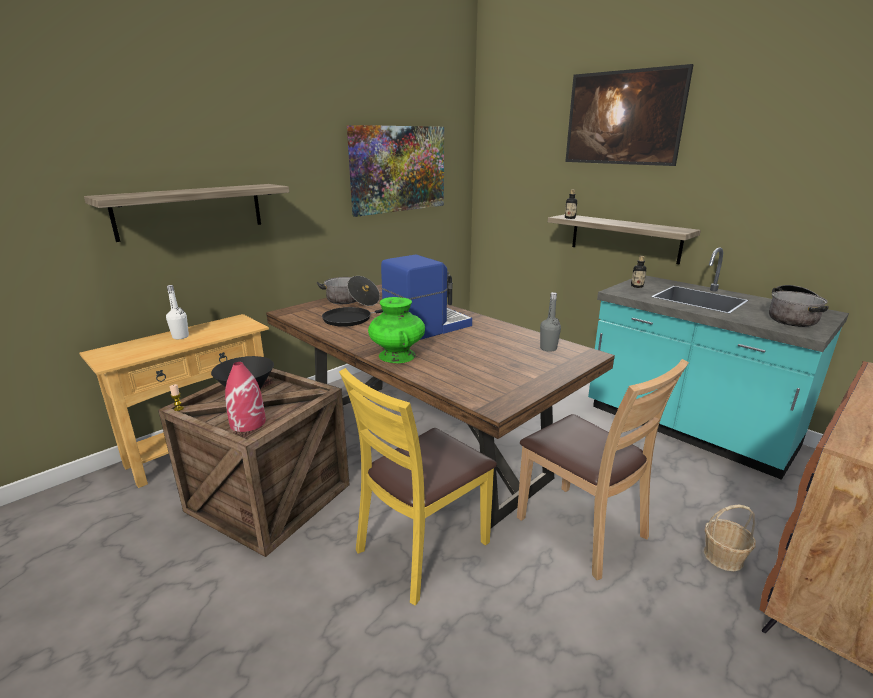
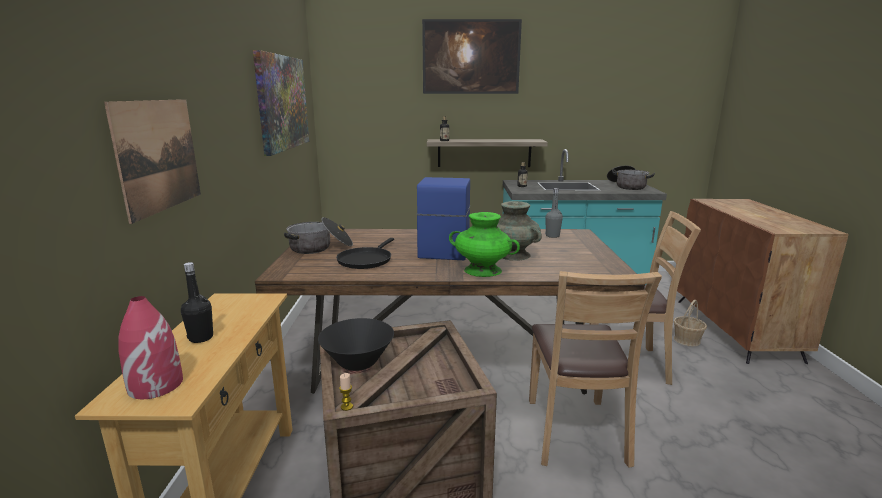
camera: 45 degrees left, 5 degrees down
(180, 337) = (201, 338): white bottle -> black bottle
(190, 211) = (158, 155): shelf -> picture
(248, 423) = (434, 382): red vase -> red vase (155, 385)
(422, 548) = (575, 432): yellow chair -> brown chair
(458, 352) = (513, 255): none -> turquoise vase

